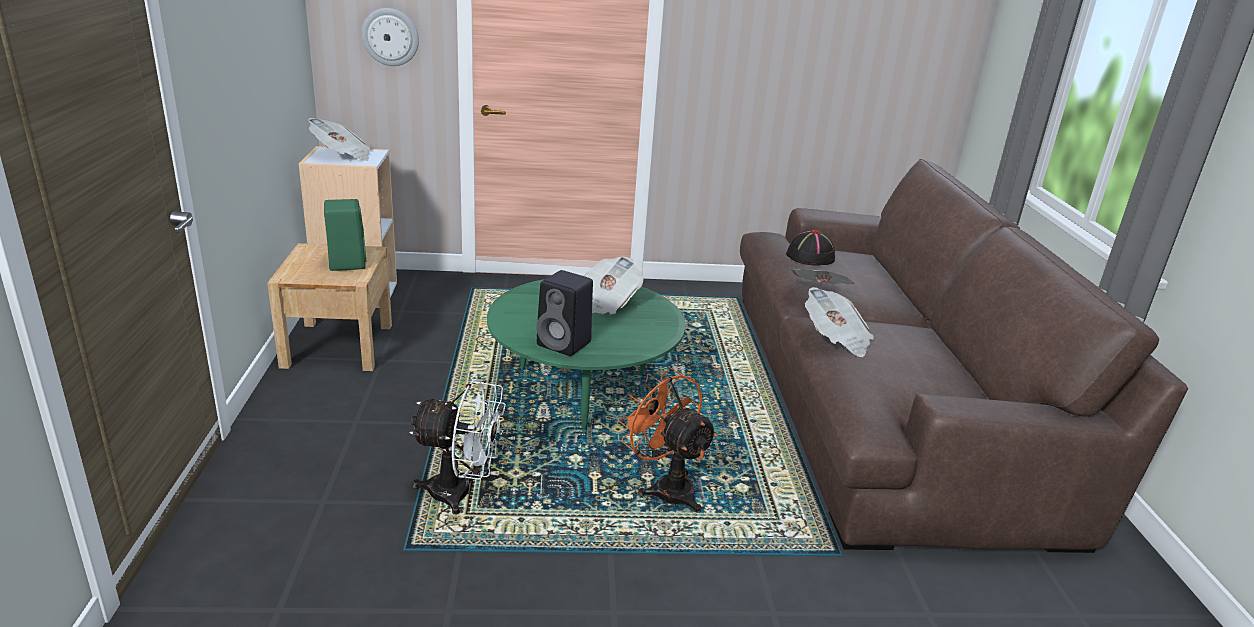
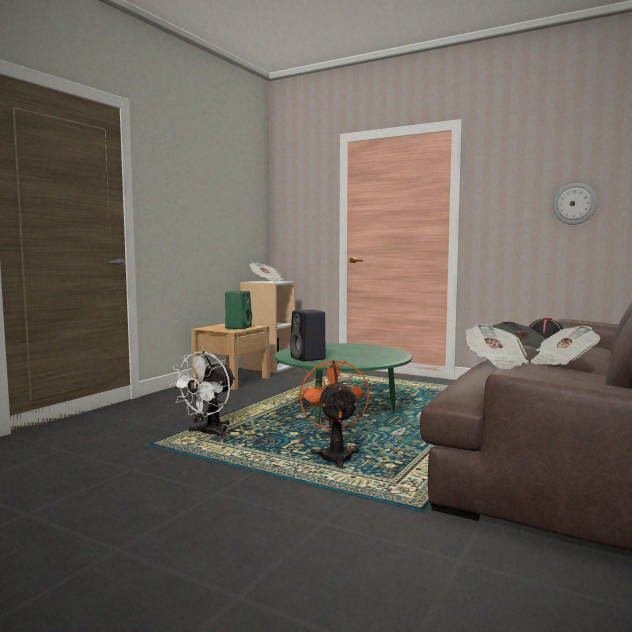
camera: 35 degrees right, 20 degrees down
(390, 37) = (306, 222): wall clock -> wall clock (574, 204)
(461, 494) = (208, 433): white fan -> white fan turned 75 degrees clockwise
(606, 303) = (364, 351): newspaper -> newspaper (562, 362)

